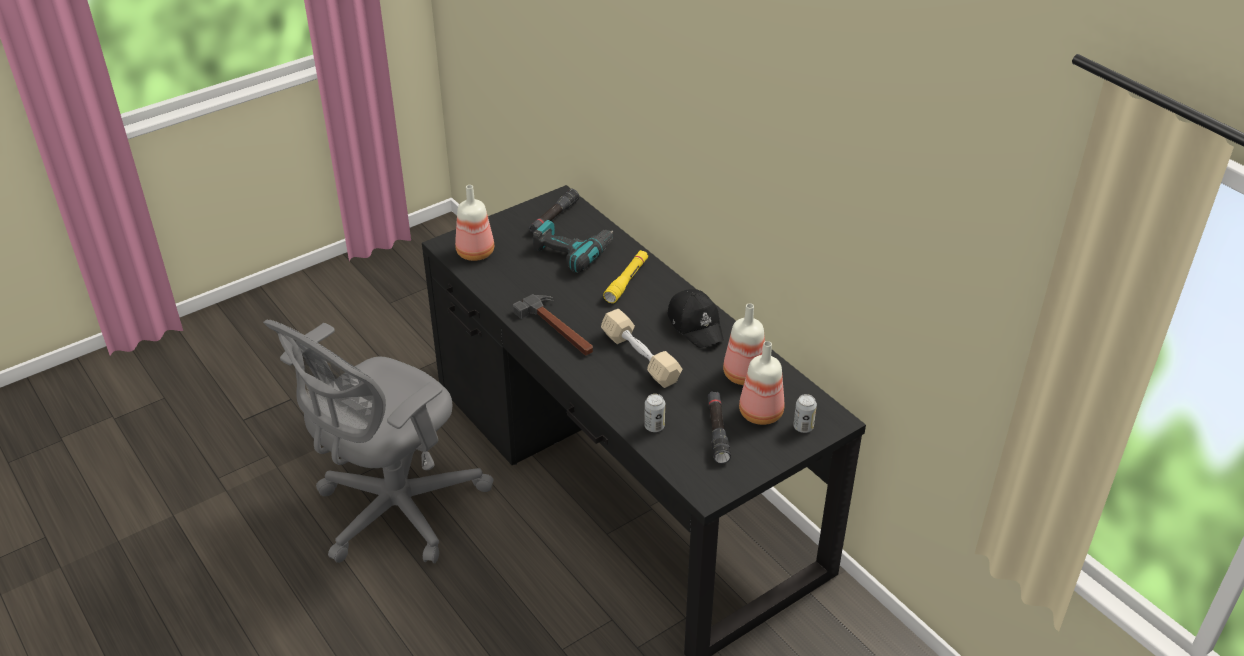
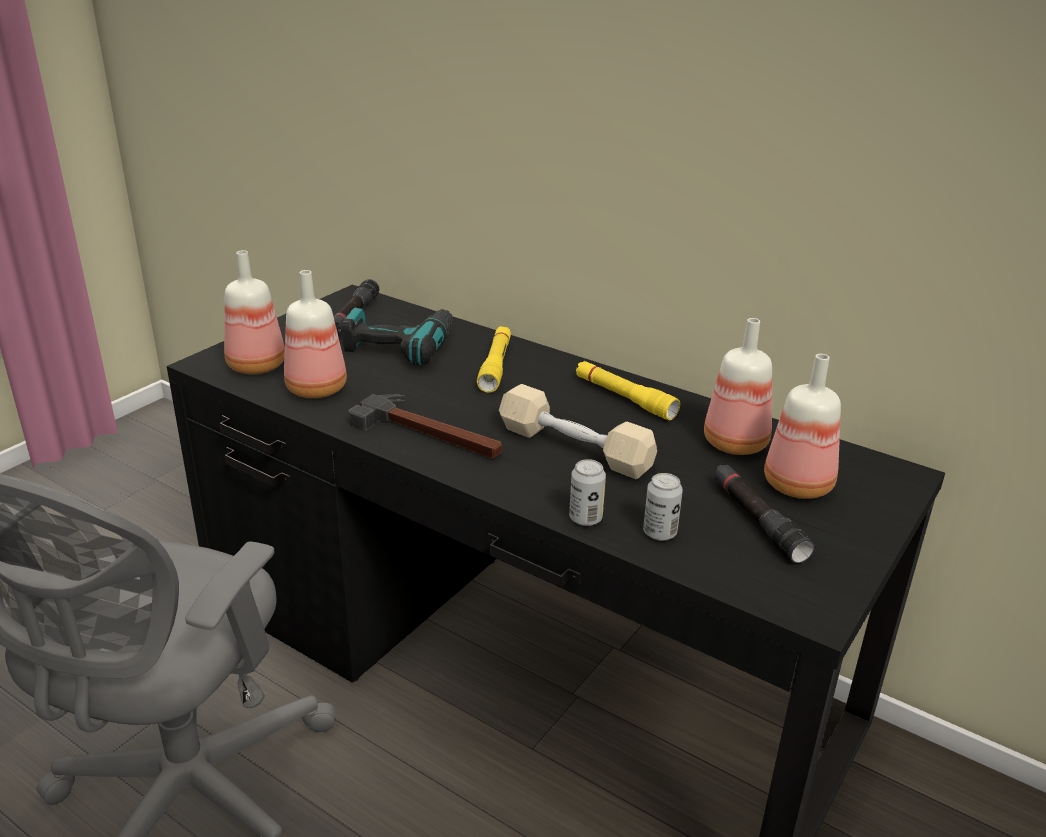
camera: 20 degrees left, 10 degrees down
(506, 280) = (318, 389): none -> bottle
(696, 324) = (624, 398): black cap -> yellow flashlight
(803, 427) = (869, 491): can -> can (585, 518)

